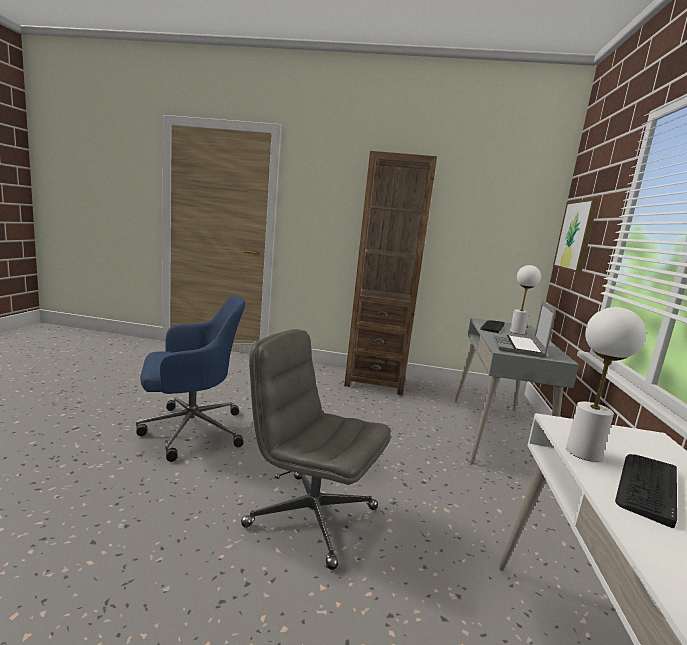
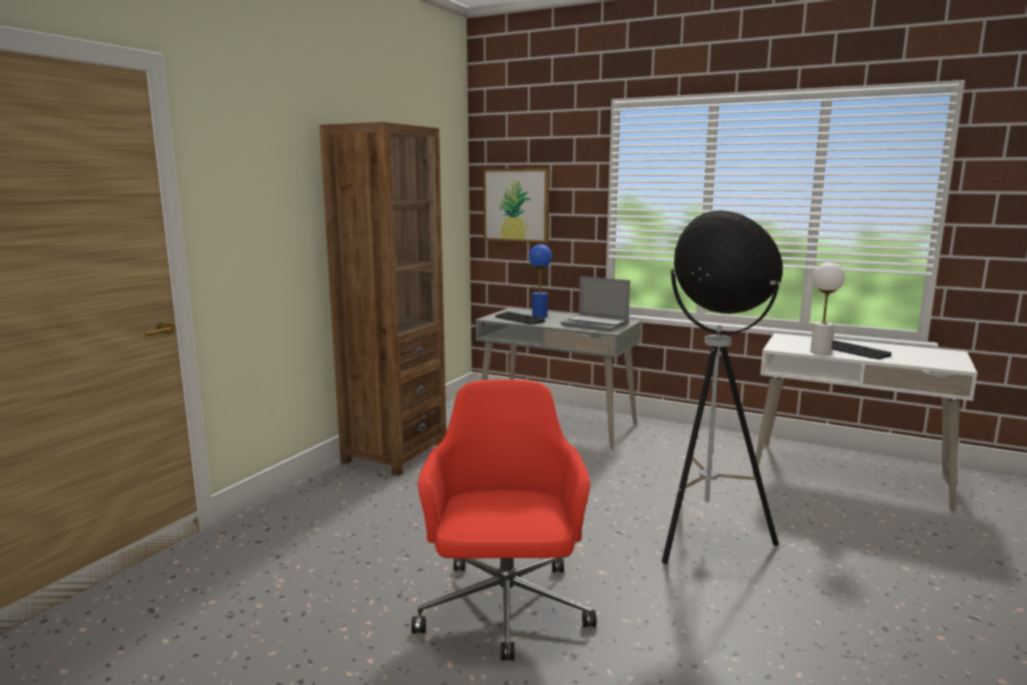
camera: 70 degrees left, 0 degrees up
(190, 430) = (505, 610): blue office chair -> red office chair
(310, 516) = (703, 538): grey office chair -> floor lamp
(517, 332) = (539, 316): white table lamp -> blue table lamp

